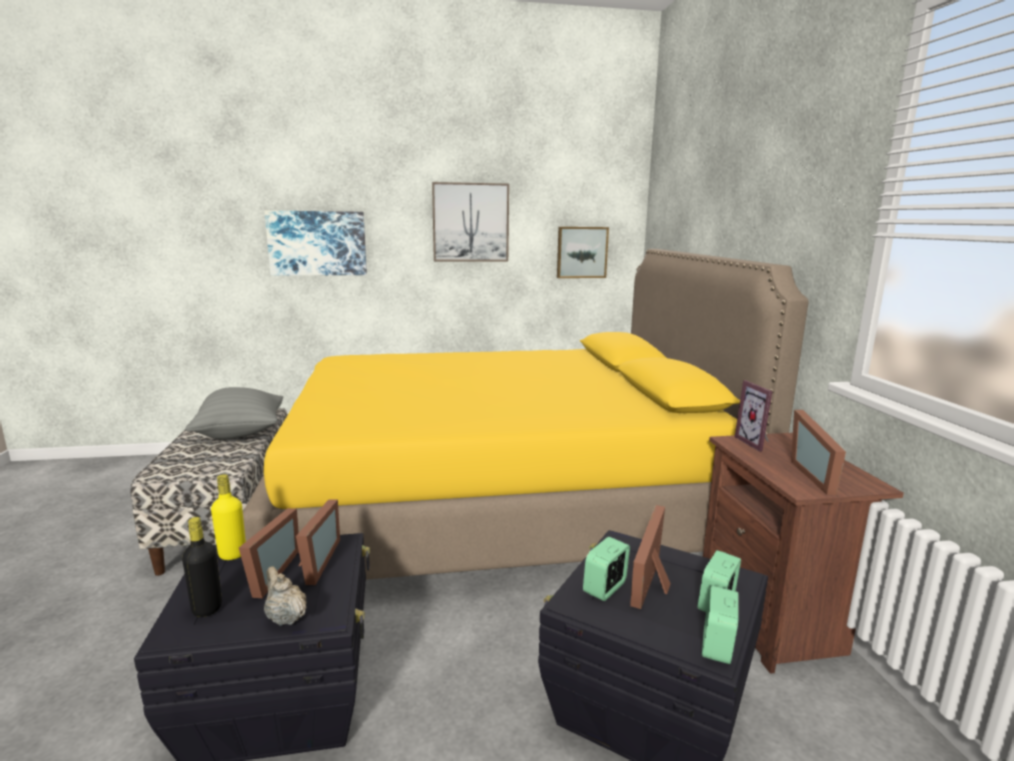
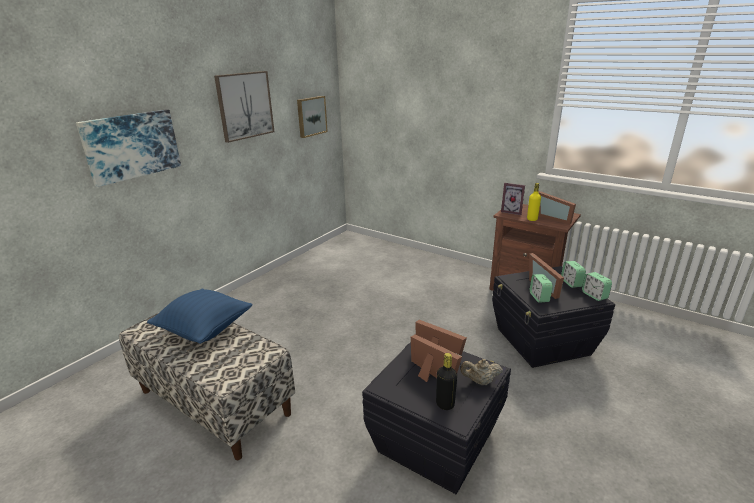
camera: 45 degrees left, 10 degrees up
(232, 554) = (392, 381): yellow bottle -> yellow bottle (532, 219)
(240, 433) = (205, 330): grey pillow -> blue pillow
(501, 503) = (356, 299): yellow bed -> none

